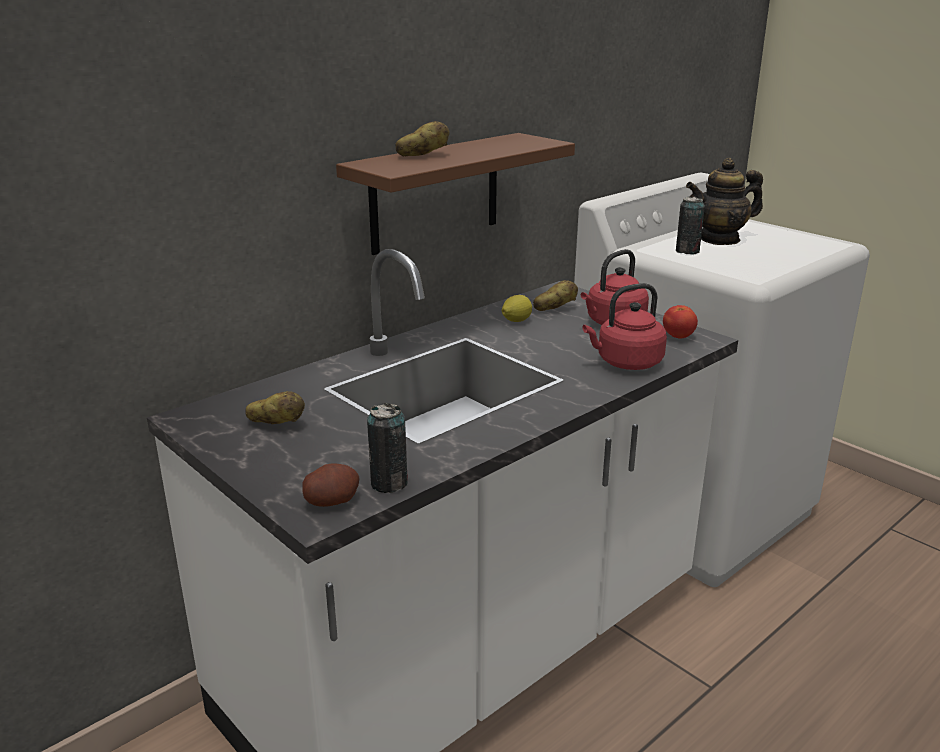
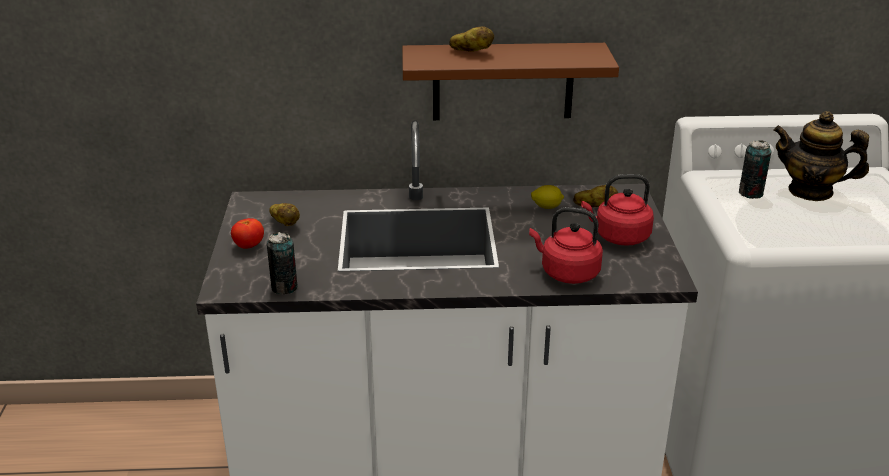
camera: 40 degrees right, 5 degrees up
(332, 501) = (243, 284): potato -> none
(678, 336) = (650, 268): tomato -> tomato (249, 246)

